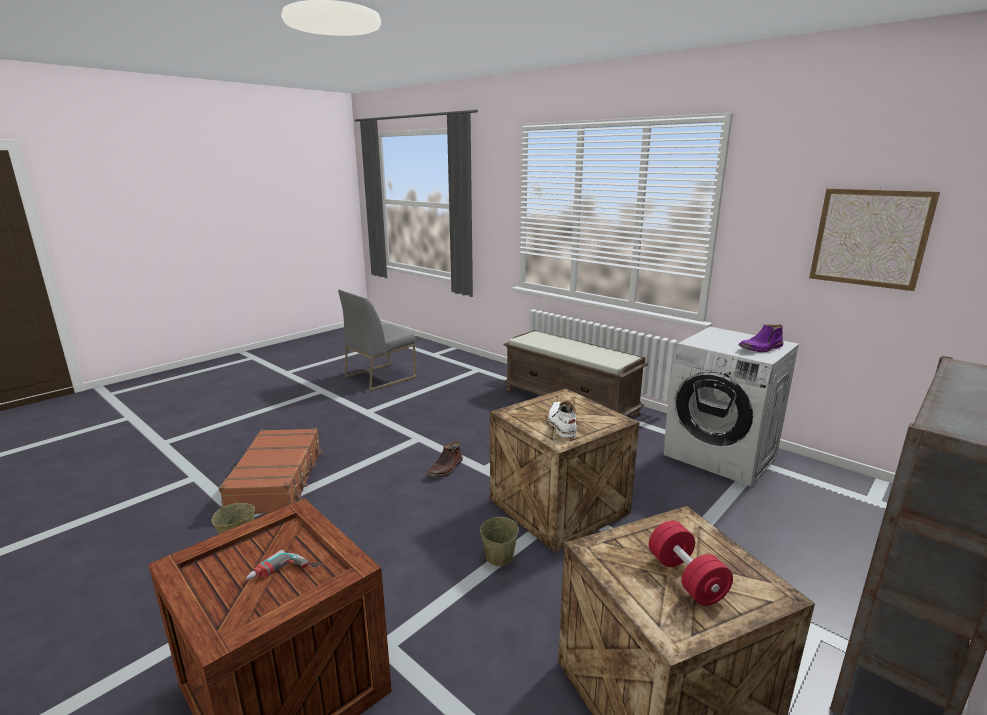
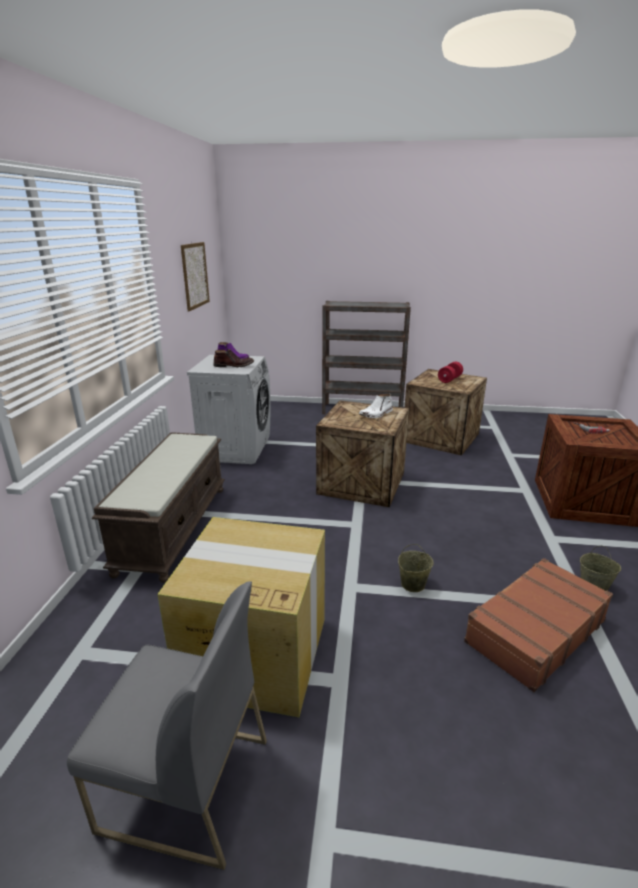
camera: 125 degrees left, 5 degrees up
(416, 399) = (254, 653): none -> cardboard box
(446, 469) = (379, 542): brown boot -> brown boot (234, 366)
(499, 556) = (431, 485): beige bucket -> beige bucket (412, 584)

